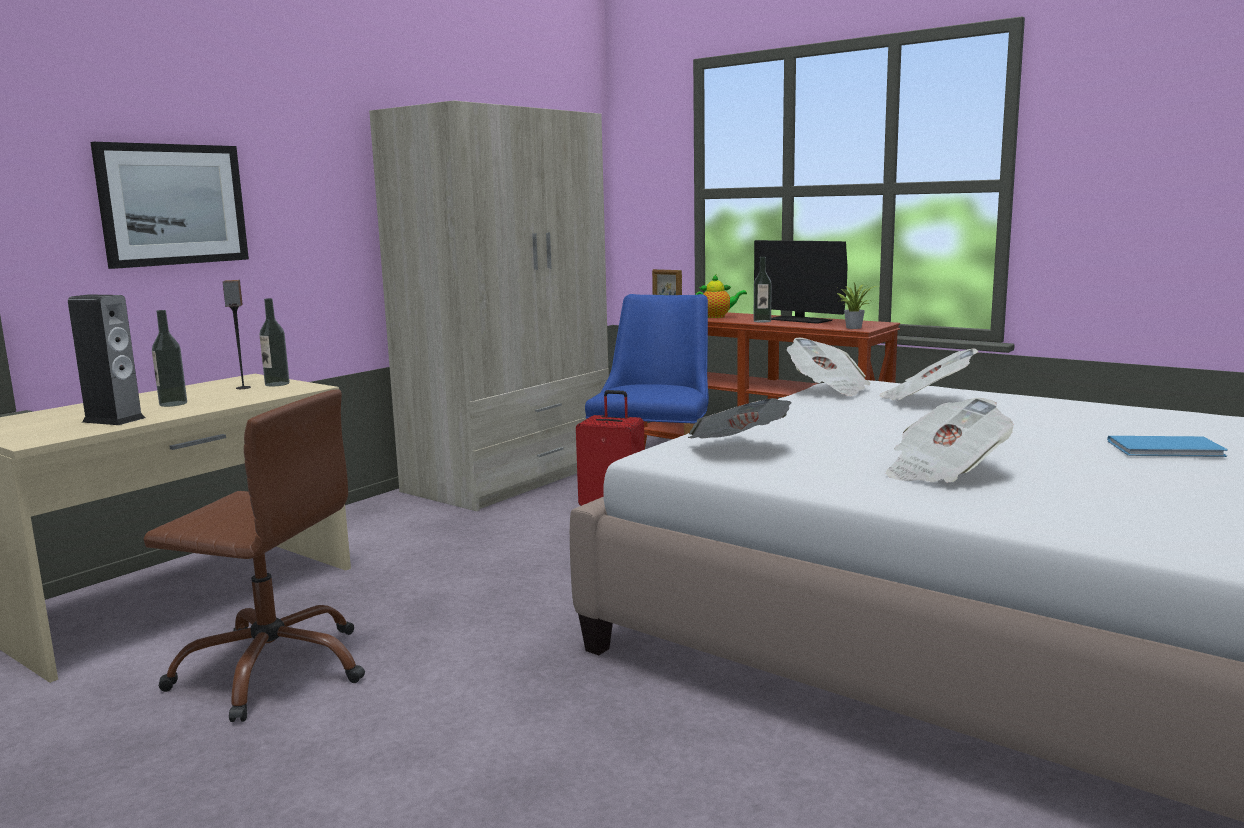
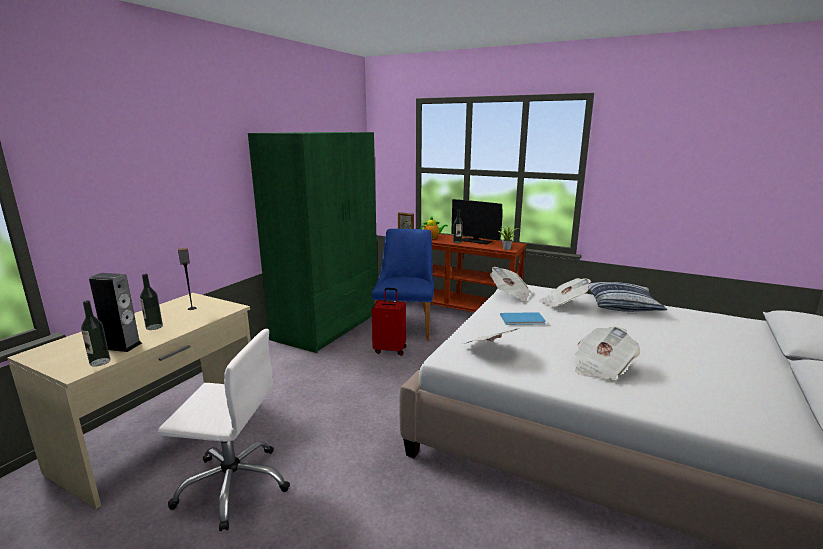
camera: 10 degrees left, 5 degrees up
(173, 204) = (138, 198): picture -> none
(273, 669) = (234, 485): brown office chair -> white office chair
(277, 384) = (211, 304): bottle -> bottle (100, 362)
(511, 476) = (328, 326): beige wardrobe -> green wardrobe
(1052, 404) = (622, 305): none -> pillow
(1169, 449) = (696, 343): blue book -> blue book (523, 320)

